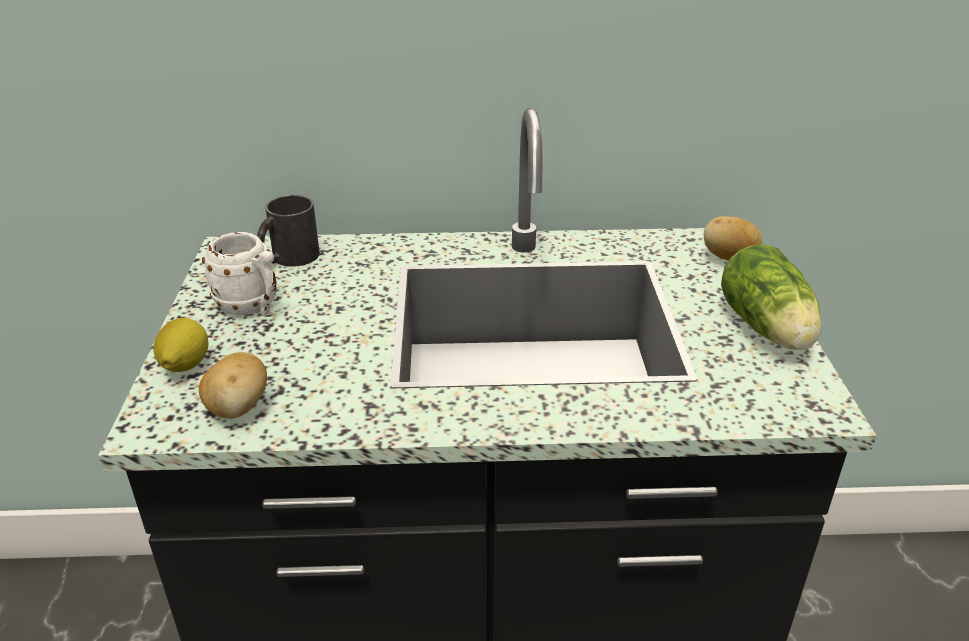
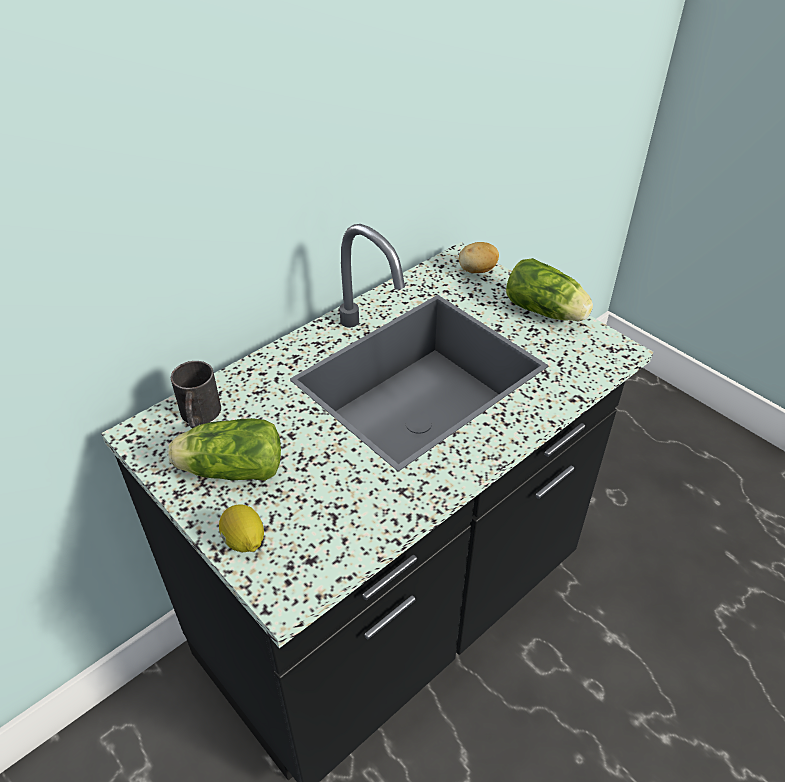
camera: 40 degrees left, 10 degrees up
(238, 408) = (325, 545): potato -> none
(253, 307) = (229, 469): white mug -> lettuce

